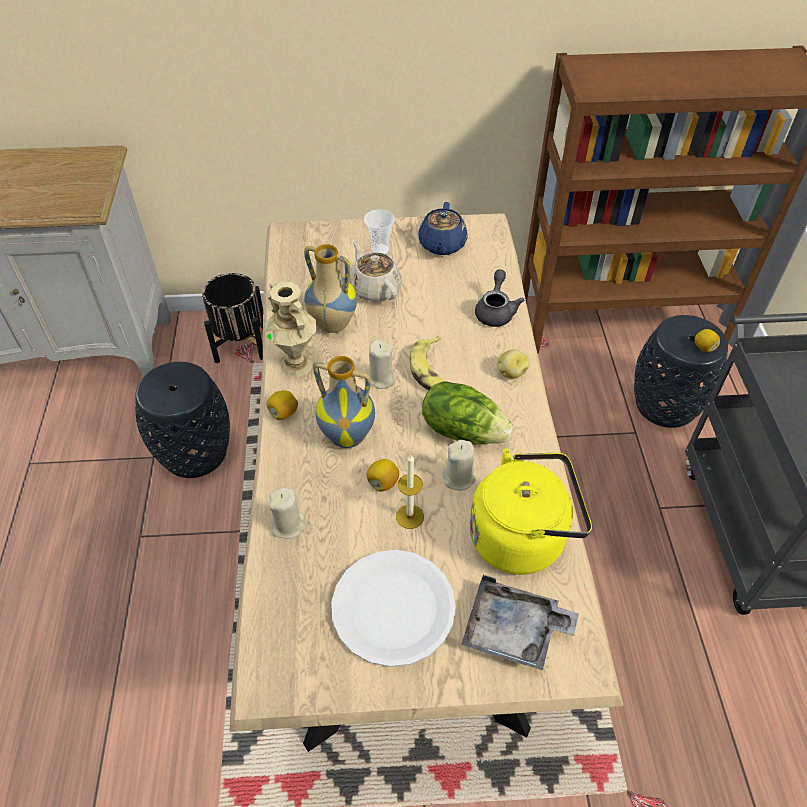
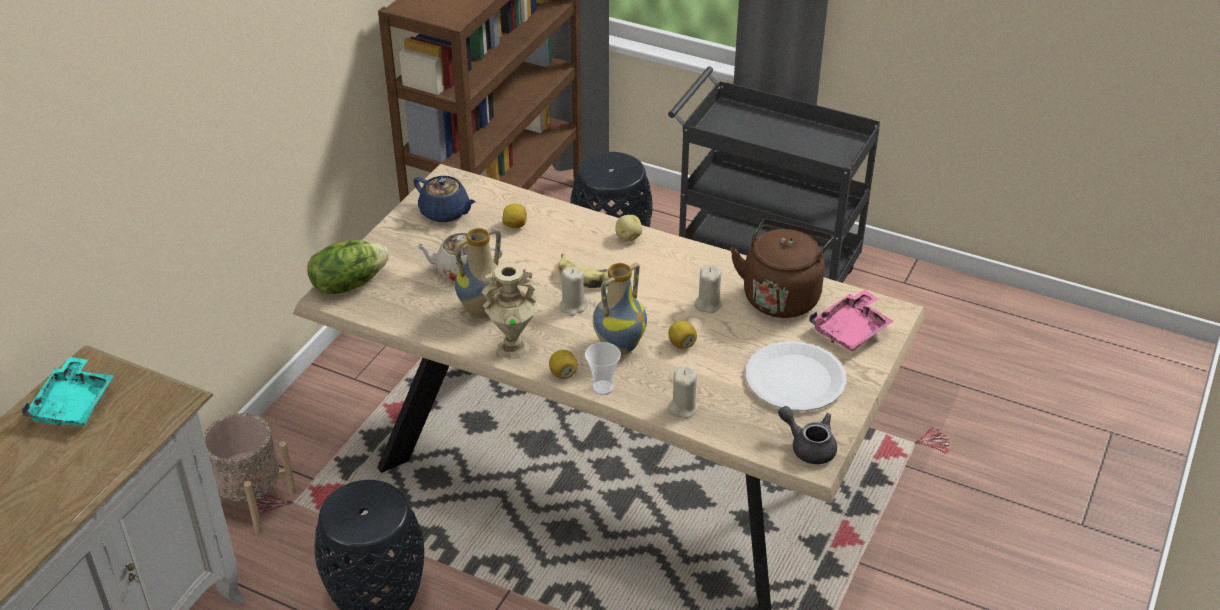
camera: 60 degrees left, 10 degrees down
(58, 169) = (74, 404): none -> turquoise tray
(240, 343) = (251, 503): black planter -> beige planter
(380, 250) = (413, 249): cup -> cup (602, 388)
(409, 516) = (723, 342): candle -> none
(463, 430) = (664, 284): lettuce -> lettuce (348, 283)
(495, 311) = (555, 217): grey teapot -> grey teapot (808, 446)
(514, 631) = (851, 330): grey tray -> pink tray
(522, 536) = (781, 295): yellow kettle -> brown kettle
(704, 347) = (626, 169): lemon -> lemon (515, 225)

